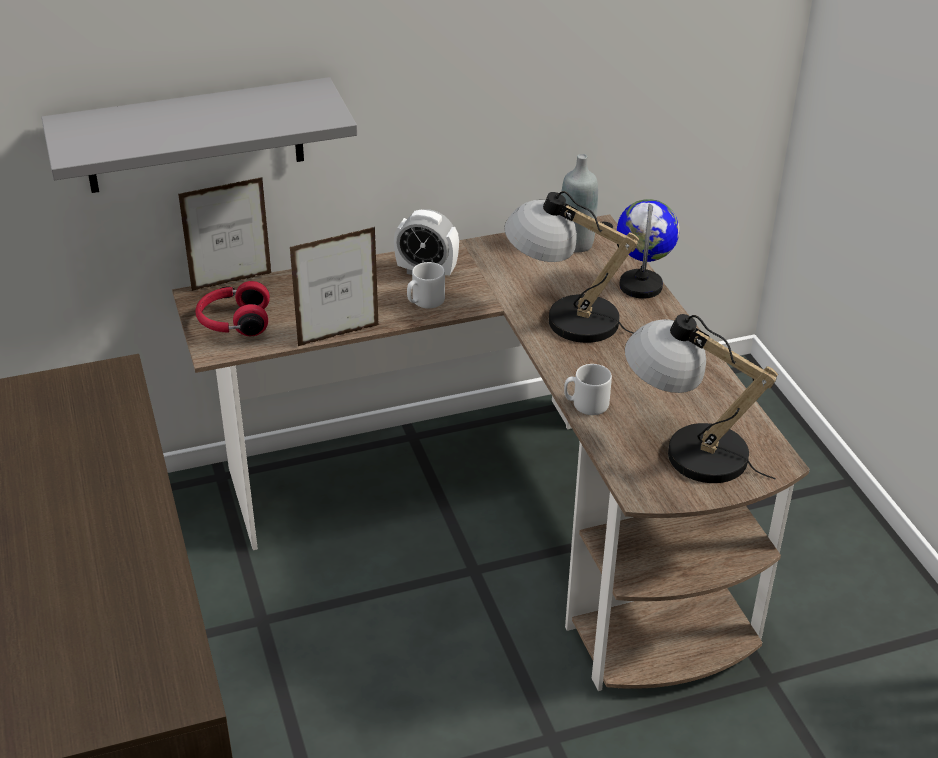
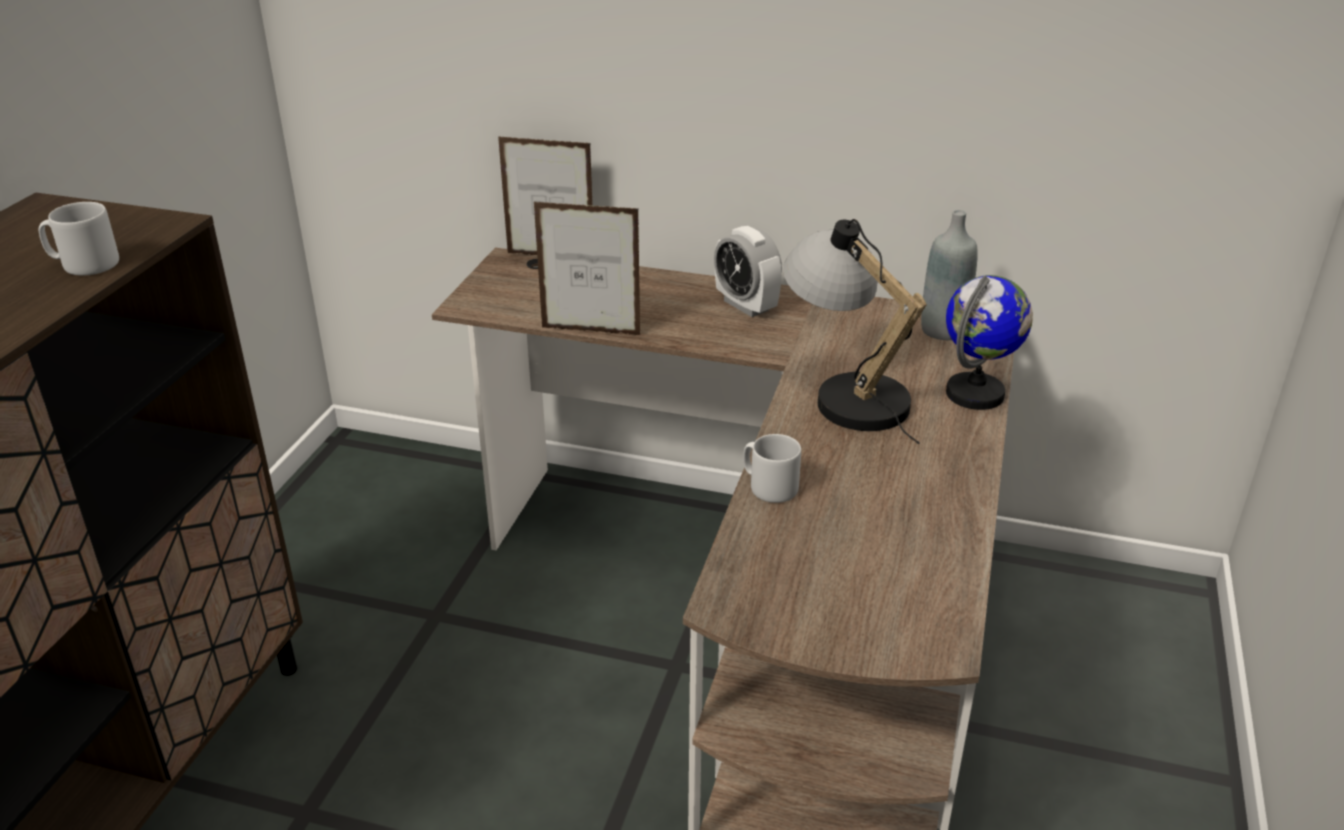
camera: 35 degrees right, 5 degrees down
(194, 136) = (531, 79): grey shelf -> none
(234, 323) = (511, 289): red headphones -> none
(425, 301) = (712, 330): grey mug -> grey mug (84, 265)
(685, 449) = (834, 581): table lamp -> none

